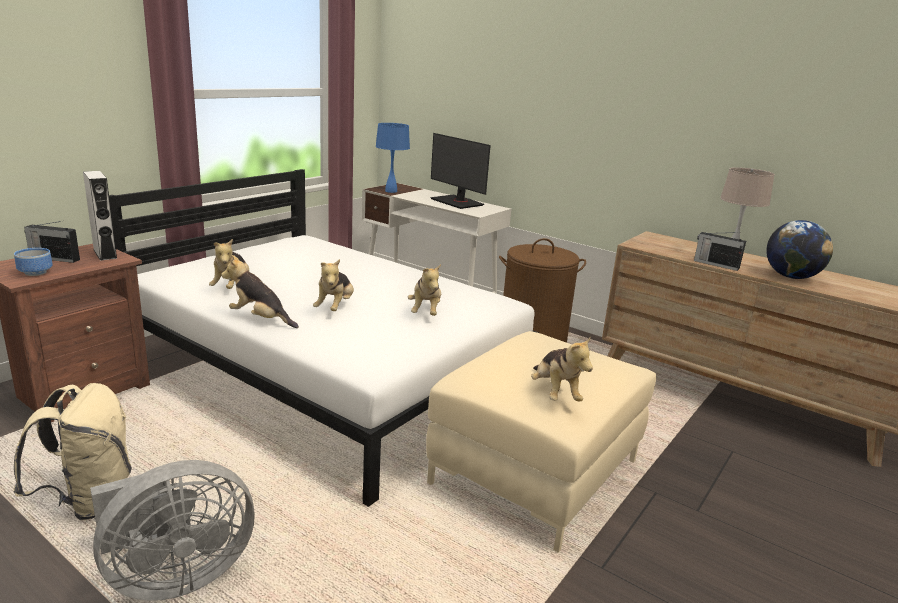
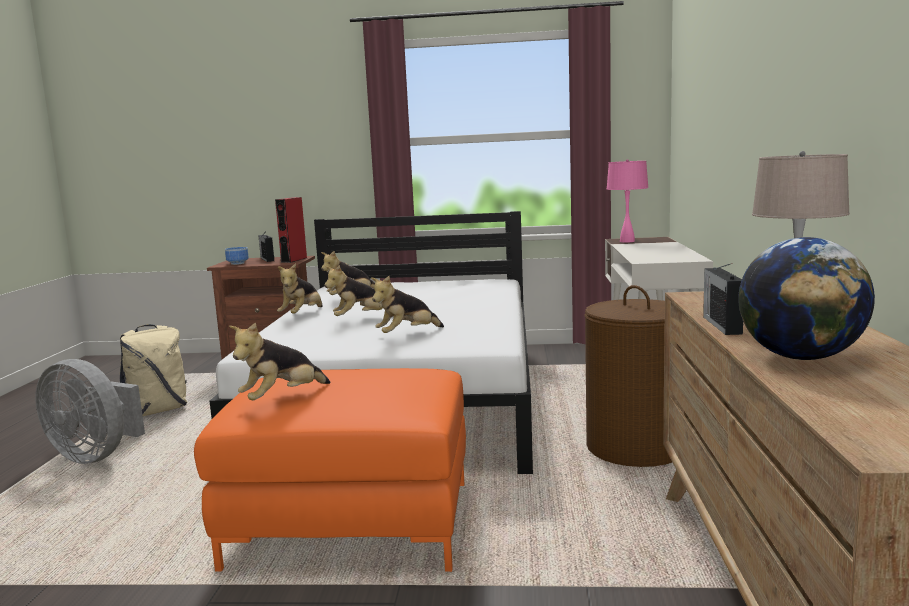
camera: 60 degrees right, 10 degrees down
(105, 254) = (294, 260): grey speaker -> red speaker
(260, 319) = (302, 315): plush toy -> plush toy turned 150 degrees counterclockwise
(391, 191) = (627, 241): blue table lamp -> pink table lamp
(457, 202) = (664, 252): monitor -> none
(535, 472) = (352, 523): beige ottoman -> orange ottoman

